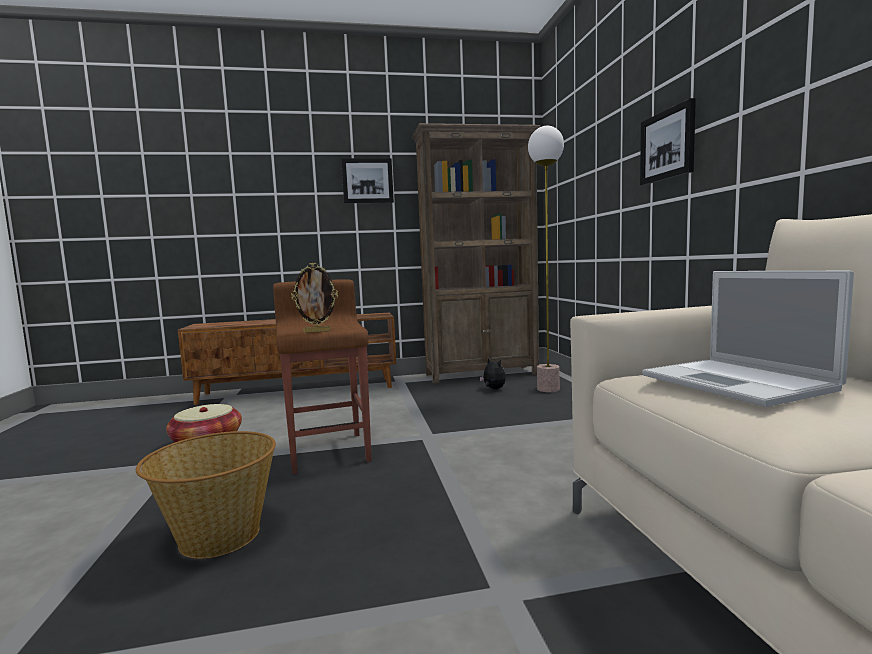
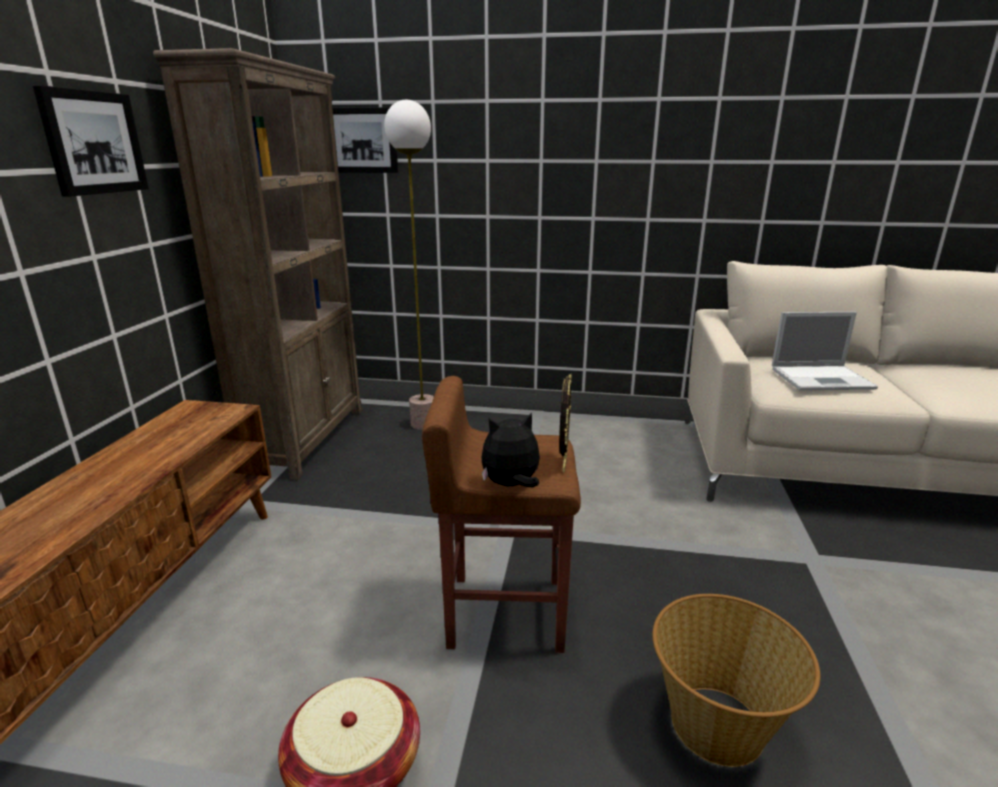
camera: 70 degrees left, 15 degrees up
(493, 389) = (382, 450): plush toy -> plush toy (511, 485)
(668, 145) = (569, 165): picture -> picture (363, 140)

